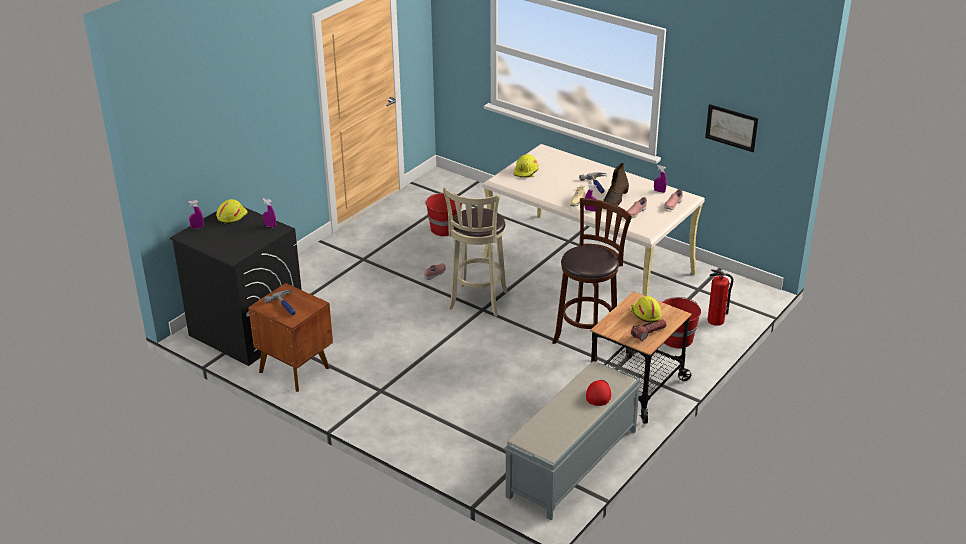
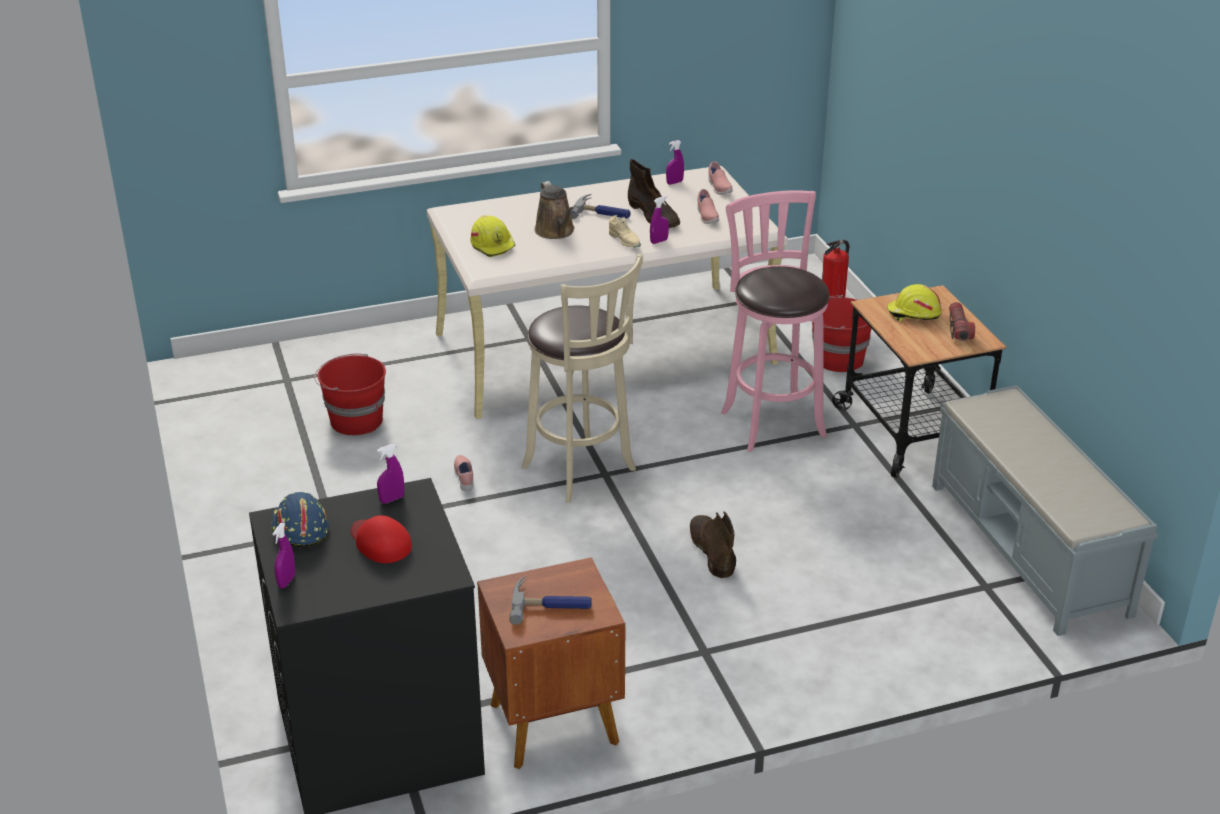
camera: 55 degrees left, 0 degrees up
(231, 216) = (299, 529): yellow hard hat -> blue hard hat
(457, 363) = (711, 550): none -> brown boot
(561, 181) = (556, 231): none -> brown watering can
(588, 339) = (770, 421): brown stool -> pink stool
(599, 394) = (1025, 426): red cap -> red cap (380, 542)
(731, 127) = (729, 46): picture -> none

